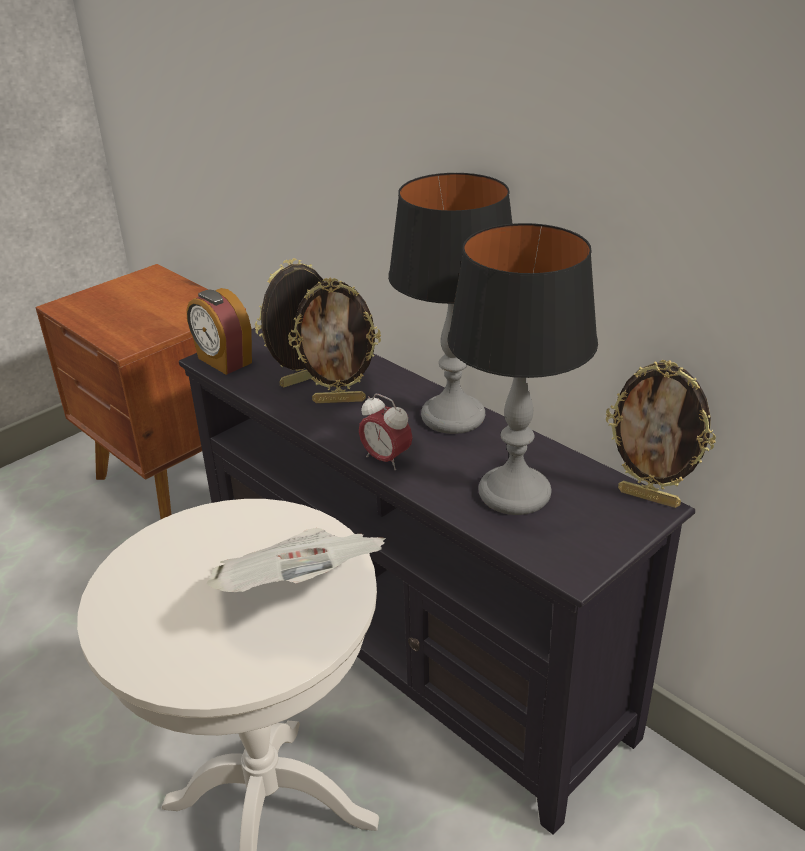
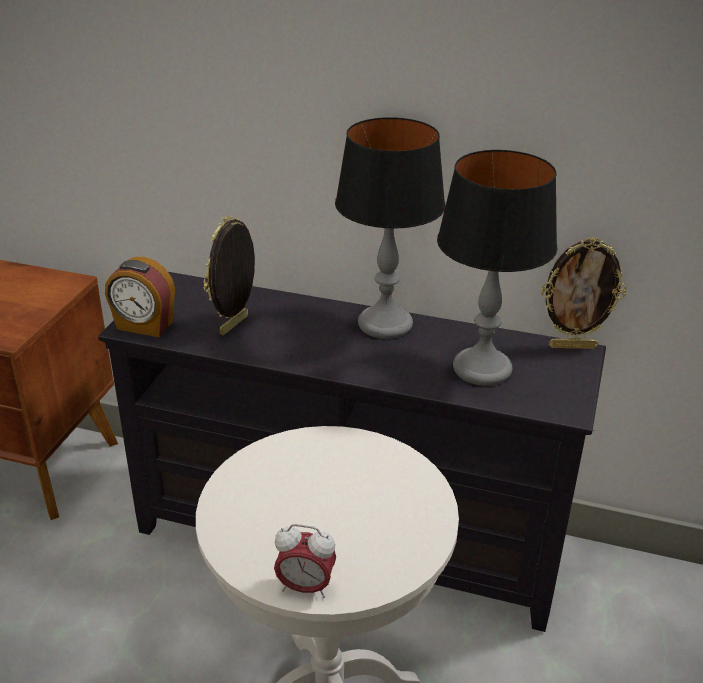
camera: 30 degrees left, 0 degrees up
(301, 592) = (387, 491): newspaper -> none
(339, 400) = (282, 334): picture frame -> none
(386, 459) = (365, 371): alarm clock -> alarm clock (305, 587)

